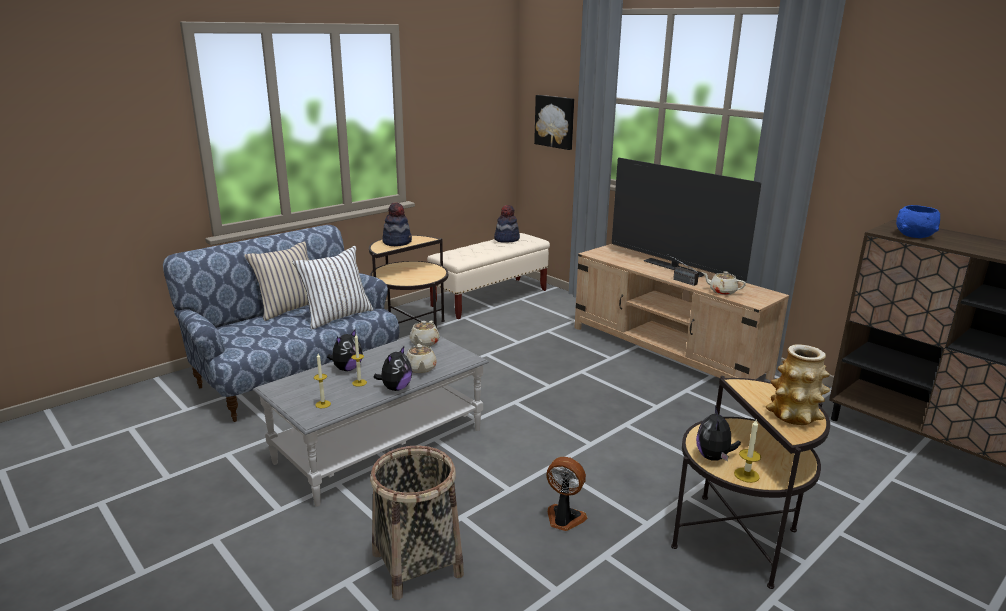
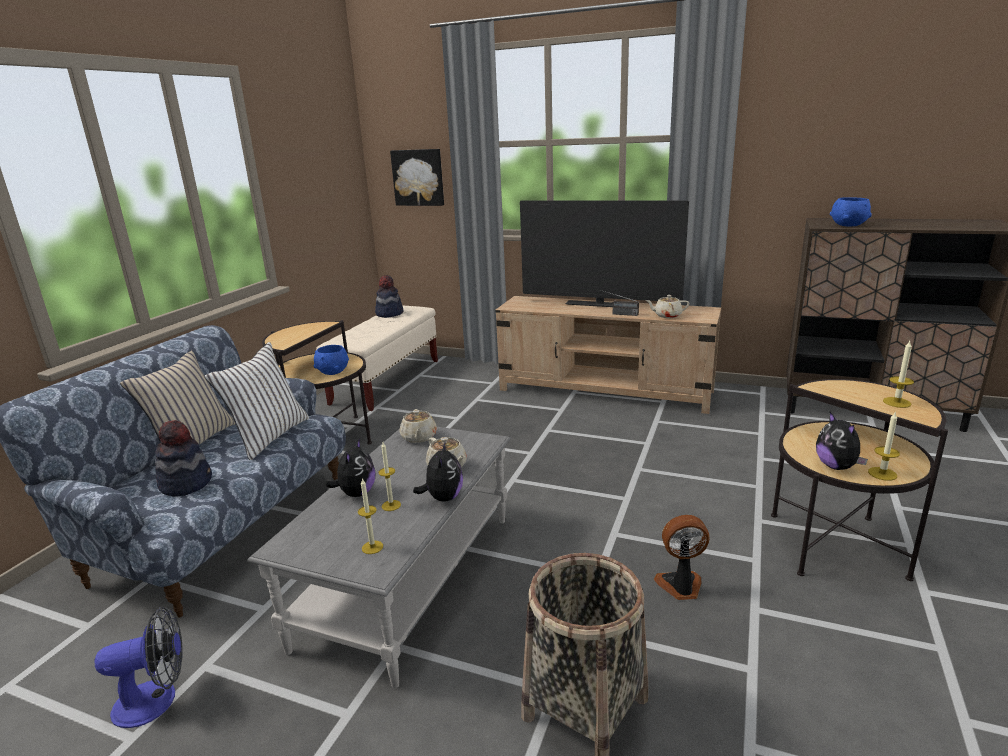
camera: 25 degrees left, 0 degrees up
(191, 462) = (156, 700): none -> fan
(397, 242) = (294, 333): hat -> hat (186, 483)
(415, 279) = (332, 372): none -> blue bowl
(794, 416) = (897, 402): vase -> candle

